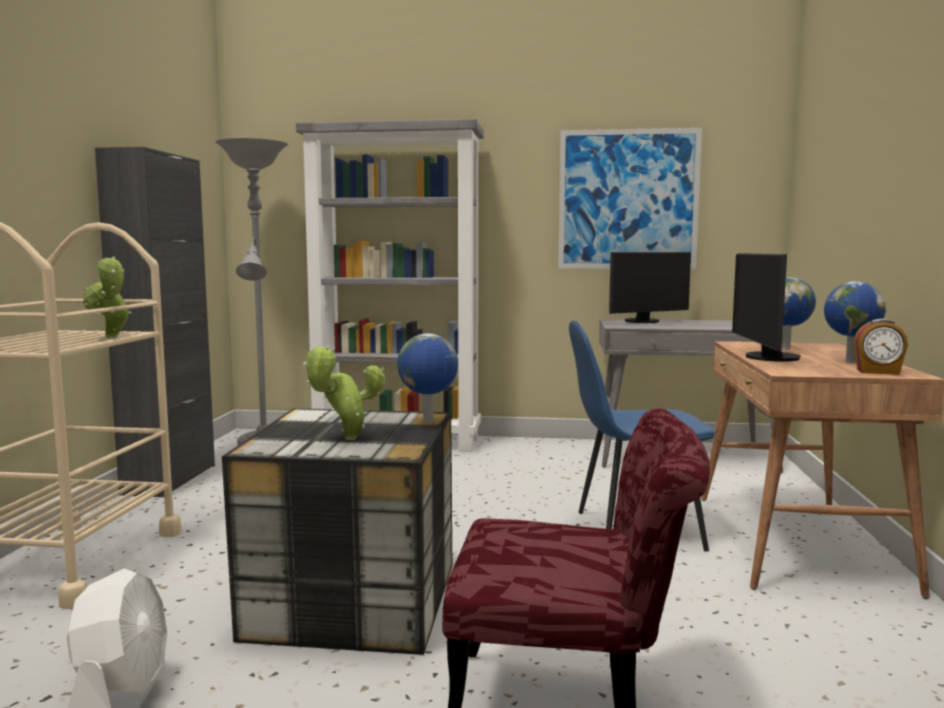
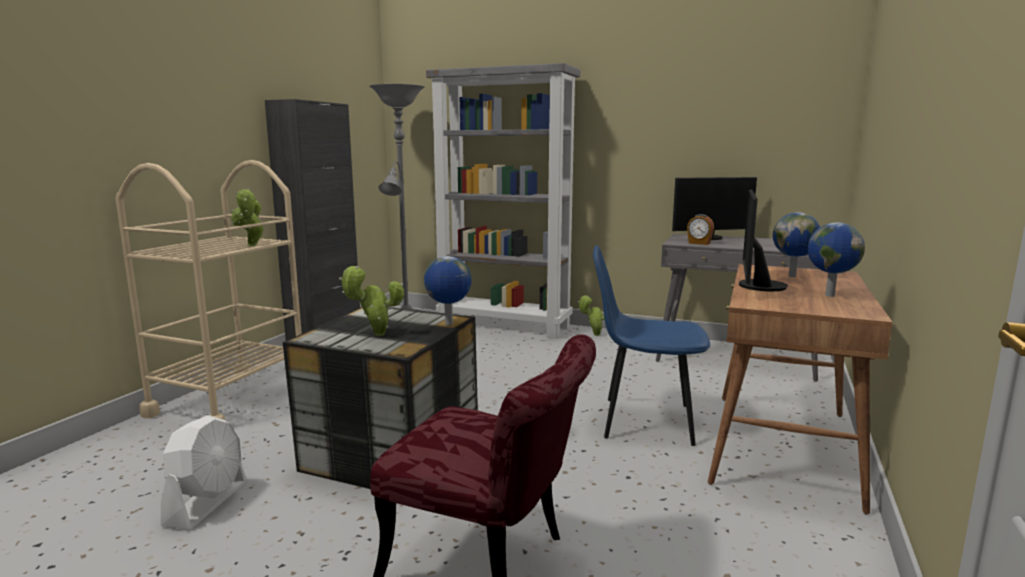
camera: 15 degrees right, 5 degrees up
(513, 445) = (594, 335): none -> potted plant
(628, 199) = (704, 129): picture -> none
(878, 372) = (837, 309): alarm clock -> alarm clock (699, 243)

